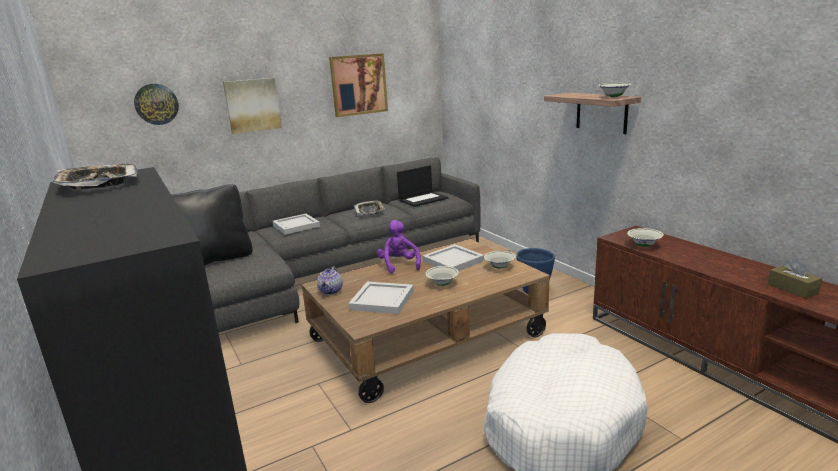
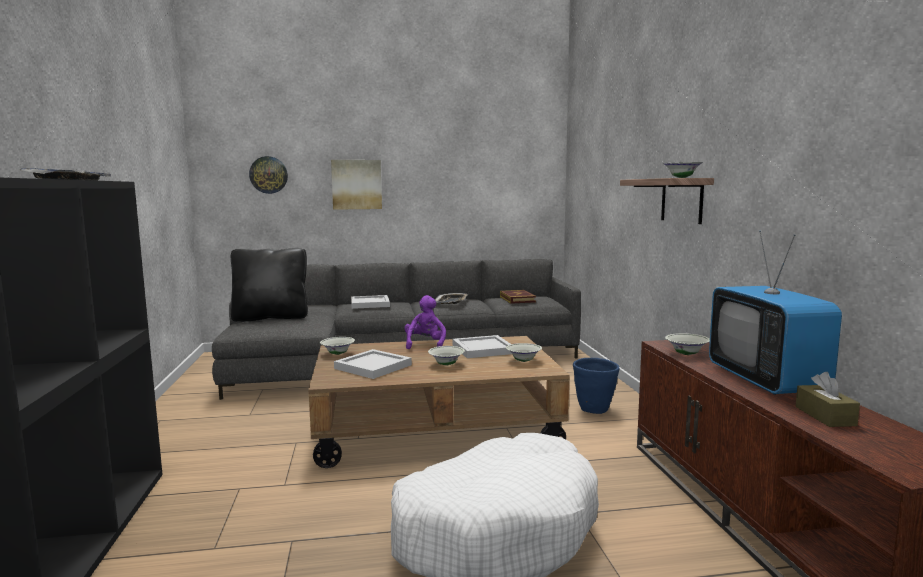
camera: 20 degrees right, 10 degrees down
(331, 291) = (338, 354): teapot -> white bowl
(358, 85) = (469, 174): picture -> none
(423, 199) = (517, 299): laptop -> book
(723, 263) = (766, 381): none -> television

